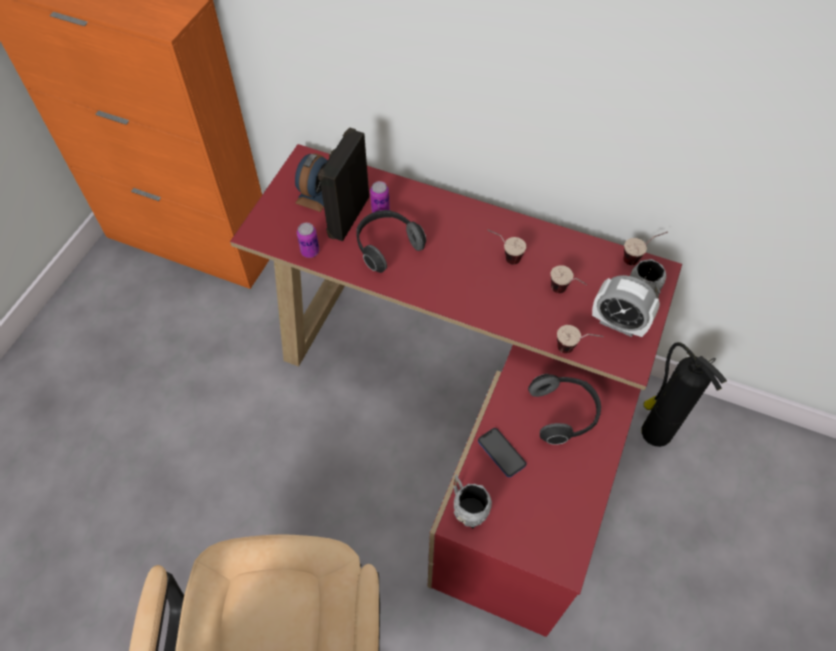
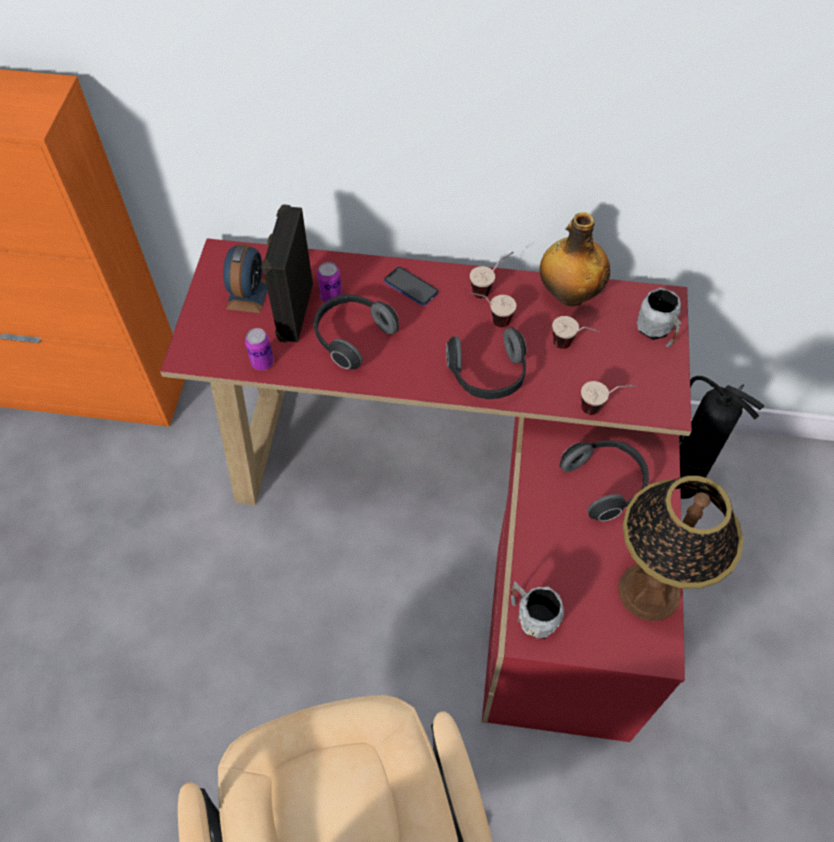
camera: 15 degrees left, 0 degrees up
(487, 302) = (488, 376): none -> headphones
(501, 453) = (550, 545): phone -> phone (411, 287)
(572, 511) = (648, 591): none -> table lamp
(577, 249) = (569, 294): none -> bottle
(618, 323) = (640, 368): alarm clock -> none
(639, 258) = (639, 290): cup -> cup (489, 288)

